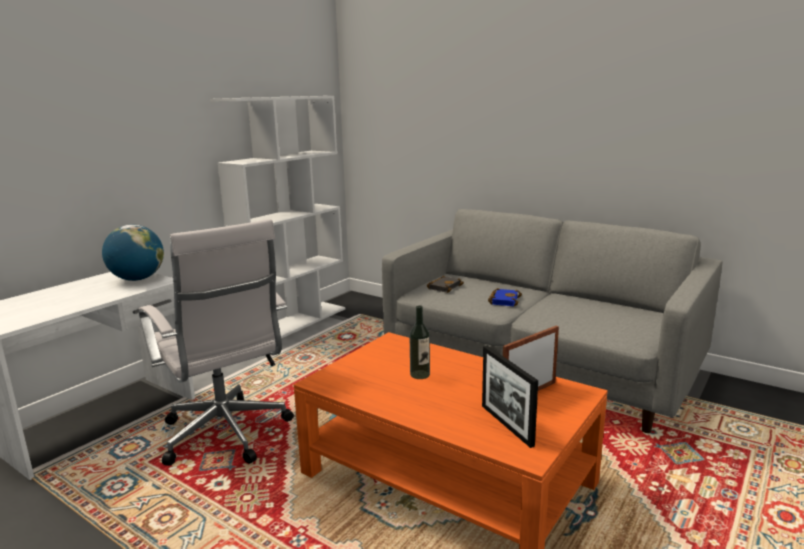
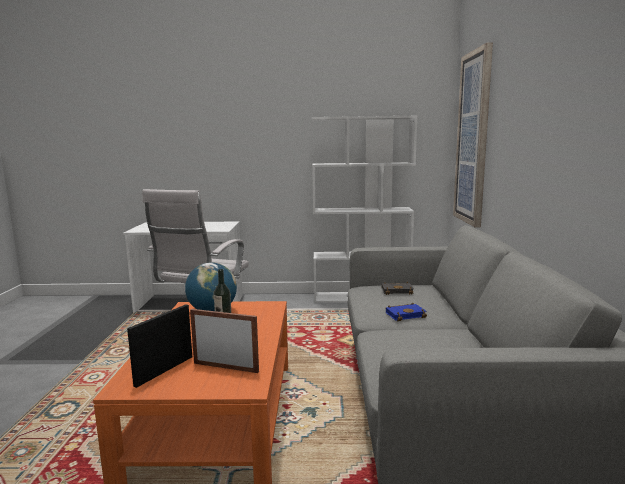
camera: 55 degrees right, 5 degrees down
(137, 279) = (219, 226): globe -> globe (212, 311)
(400, 121) = (473, 138): none -> picture

